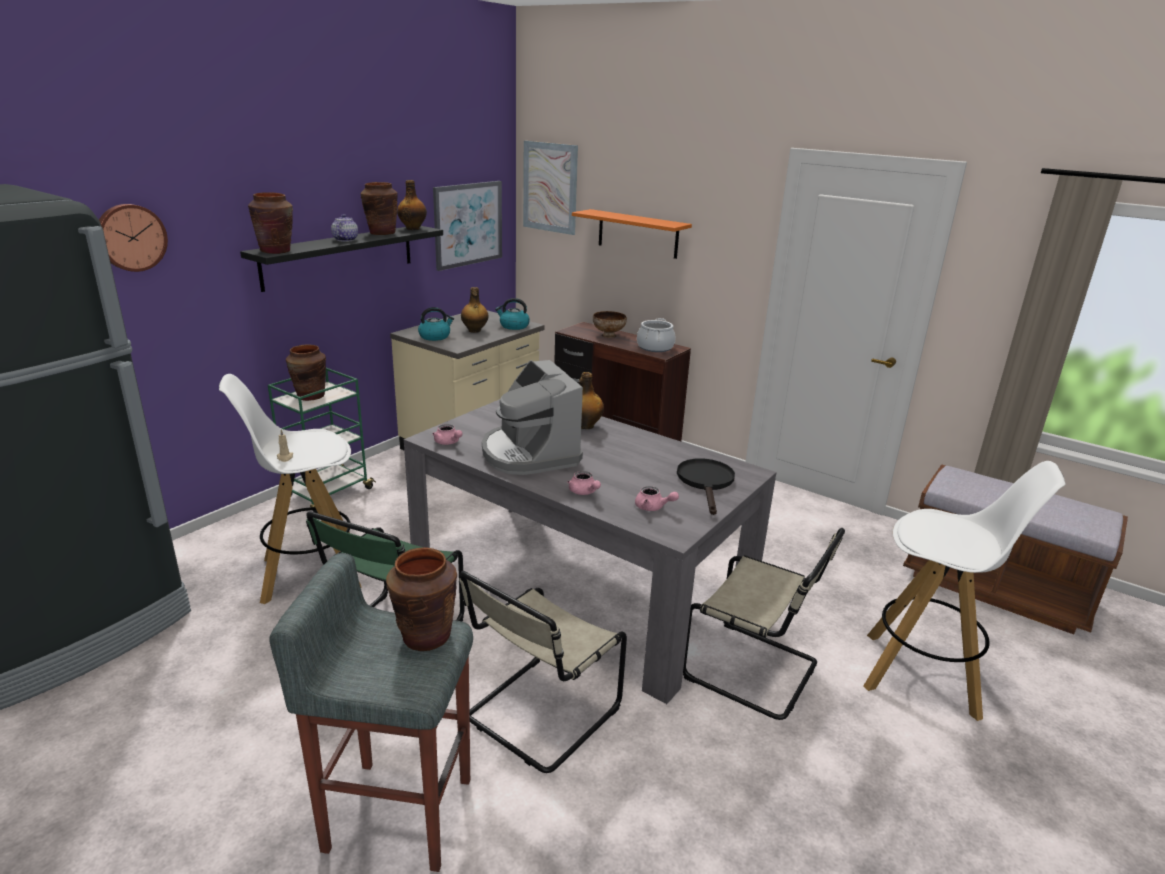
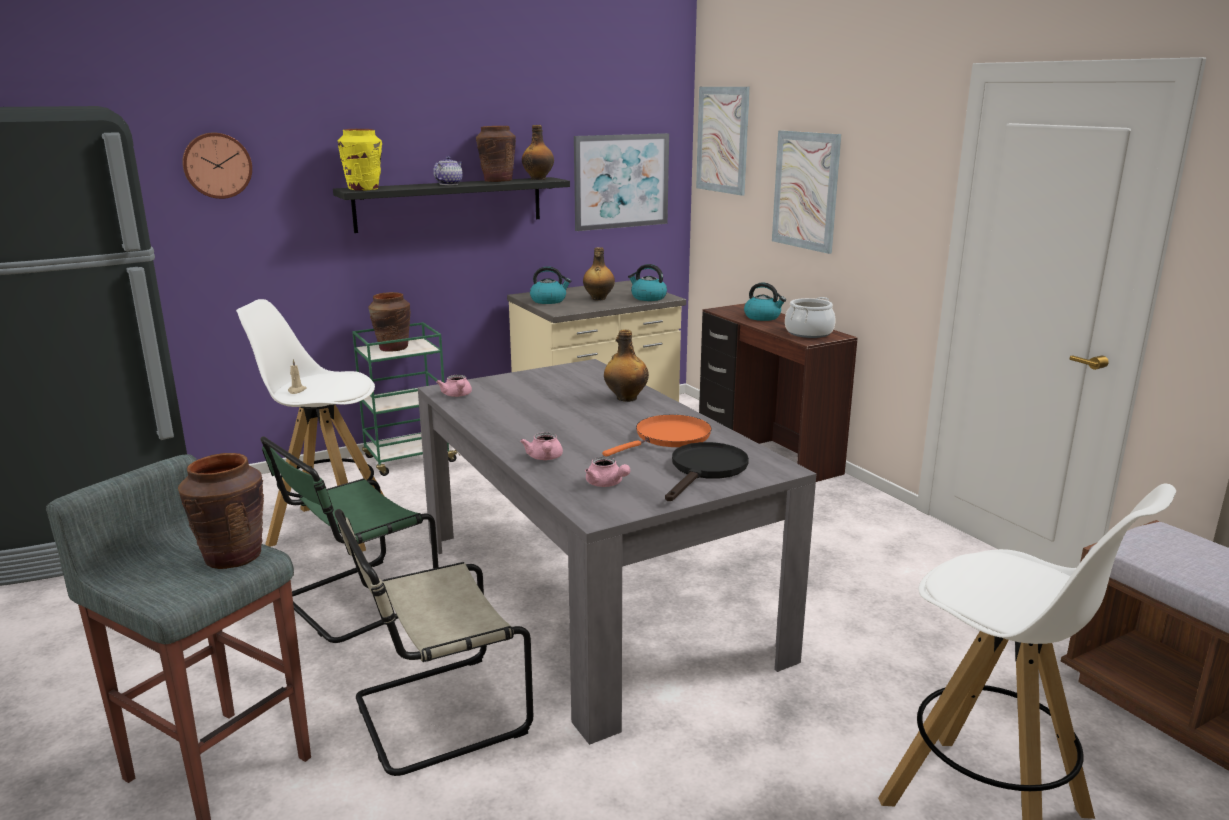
camera: 25 degrees right, 5 degrees down
(276, 251) = (364, 189): brown vase -> yellow vase
(529, 453) = (529, 415): coffee machine -> none
(608, 335) = (763, 317): bowl -> kettle
(638, 234) = (805, 190): orange shelf -> picture
(653, 458) = (669, 438): none -> orange frying pan
(755, 671) = (735, 739): beige chair -> none

